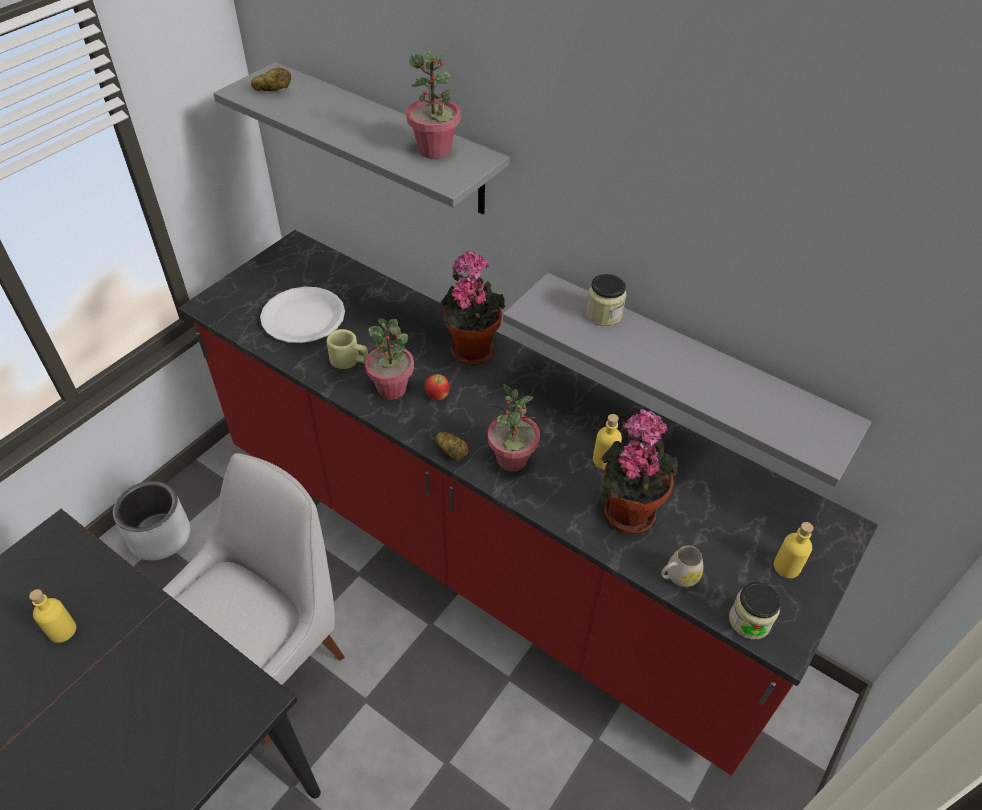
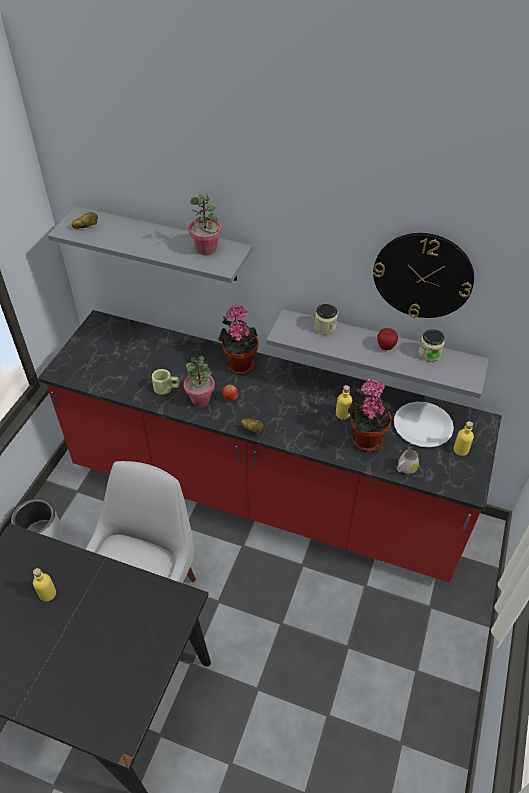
camera: 15 degrees left, 0 degrees up
(303, 317) = (124, 366): white plate -> white plate (422, 425)
(512, 459) = (289, 426): potted plant -> none
(694, 365) = (385, 347): none -> apple
(749, 621) = (450, 483): jar -> jar (429, 354)
(775, 250) = (423, 275): none -> wall clock

